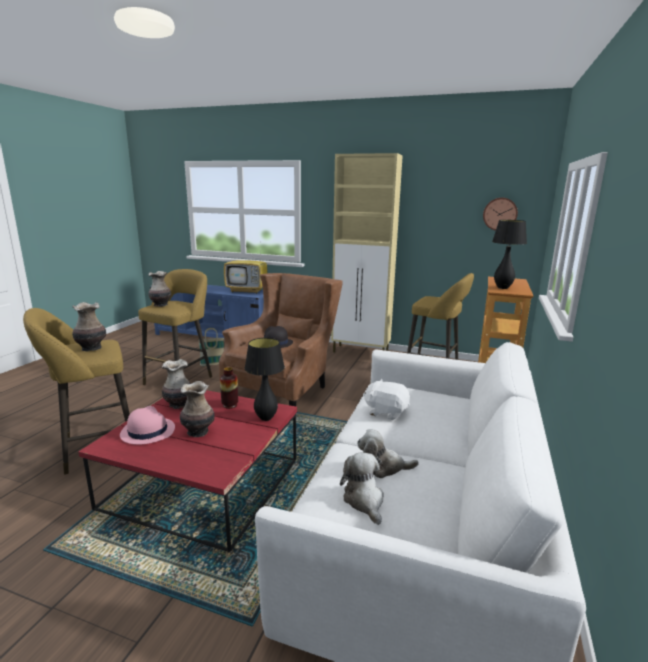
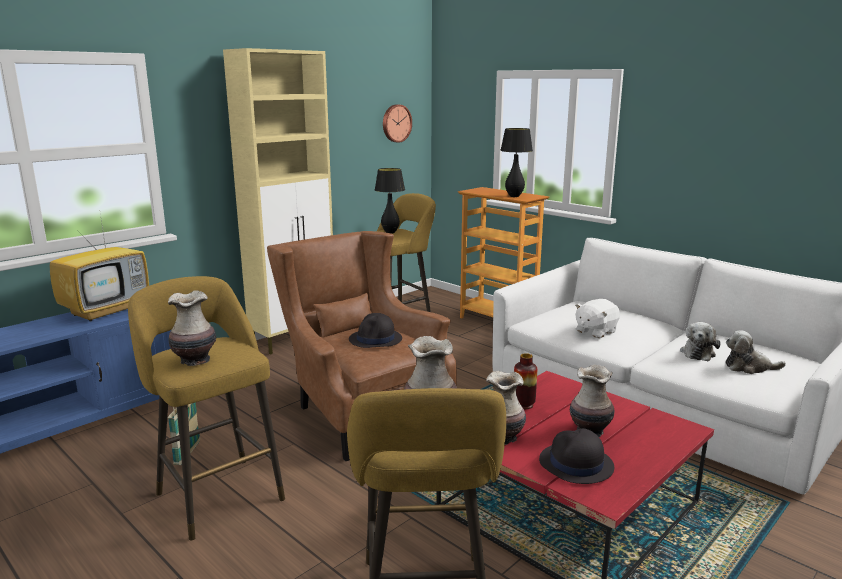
camera: 65 degrees left, 0 degrees up
(147, 431) = (576, 464): pink hat -> black hat
(266, 418) = (569, 389): black table lamp -> black table lamp (390, 232)

